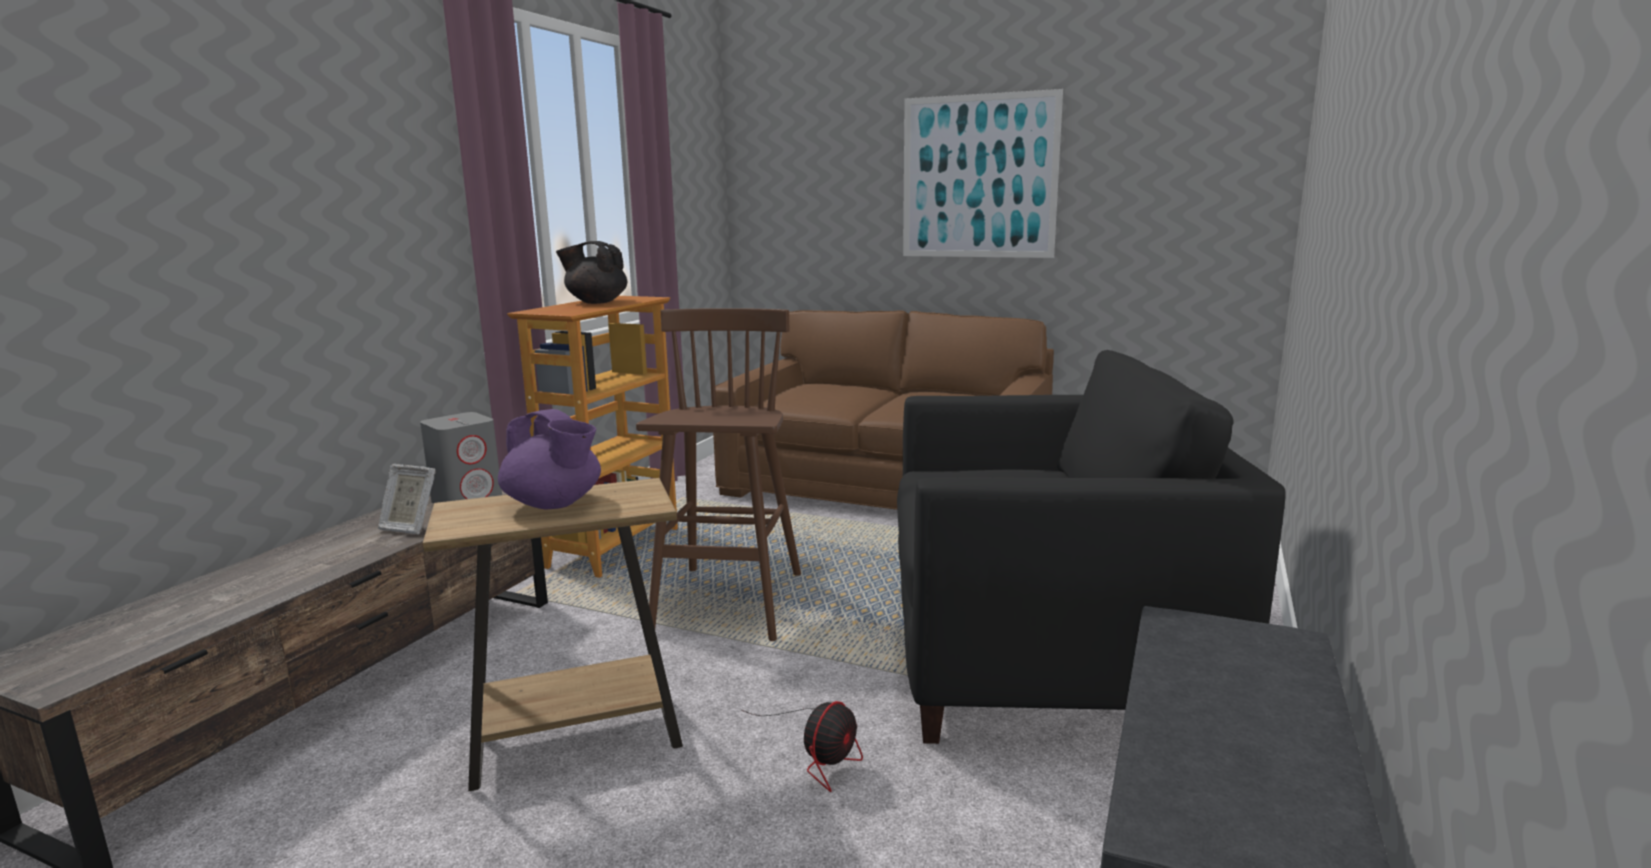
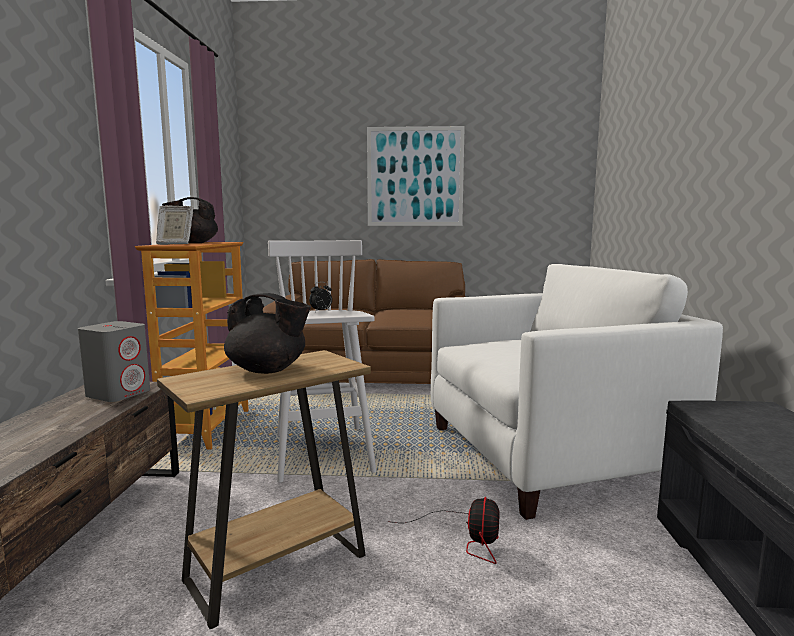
camera: 20 degrees left, 5 degrees down
(409, 527) = (81, 416): picture frame -> picture frame (175, 244)
(554, 504) = (268, 370): purple teapot -> black teapot
(727, 409) = (321, 311): none -> alarm clock
(728, 604) = (323, 454): brown stool -> white stool
(1043, 655) = (548, 455): black armchair -> white armchair

